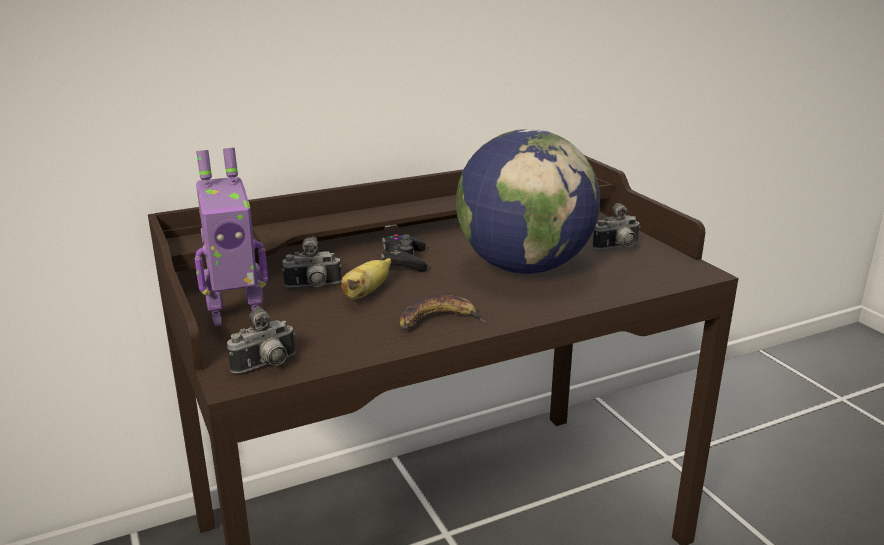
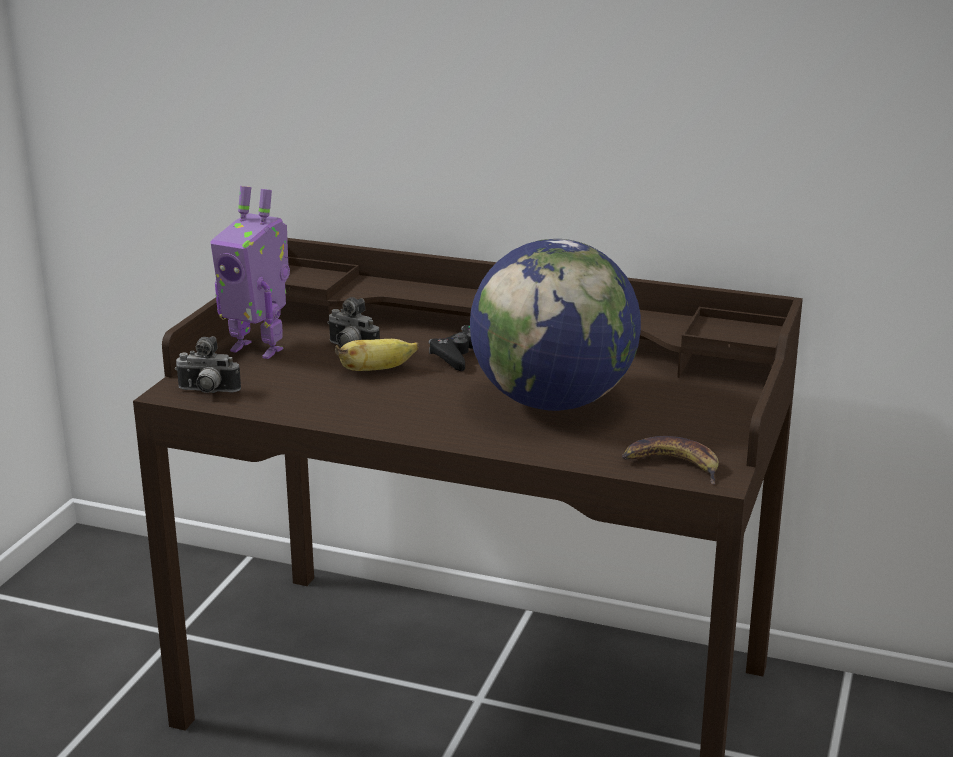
camera: 45 degrees right, 0 degrees up
(438, 321) = (380, 413): banana -> banana (672, 465)
(618, 248) = (692, 422): camera -> none

